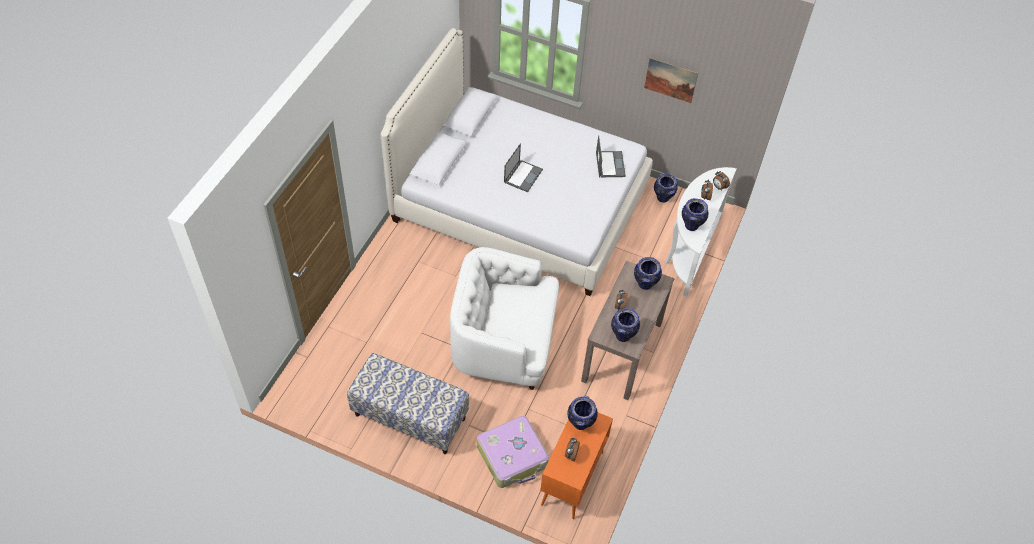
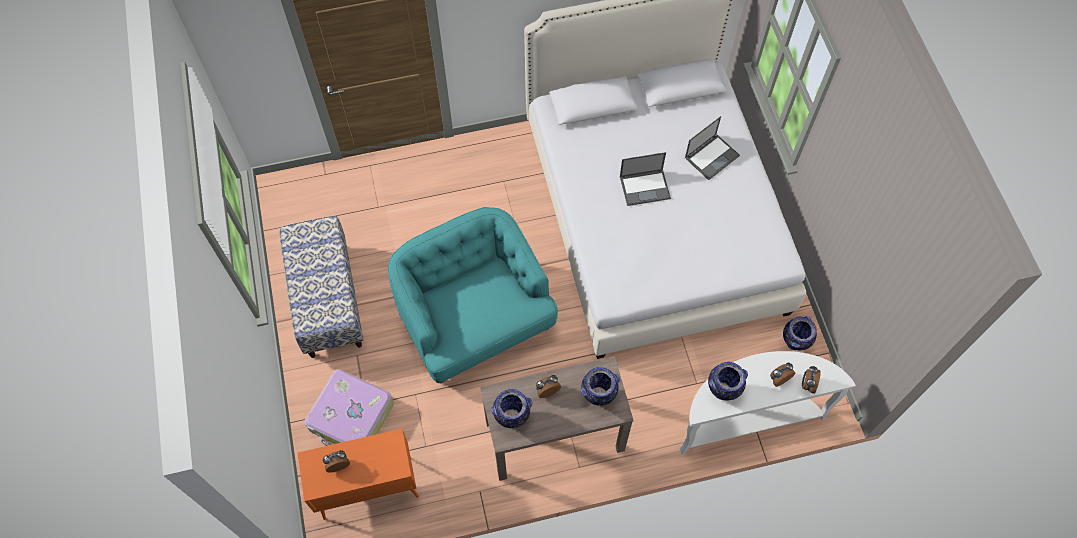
camera: 55 degrees right, 10 degrees up
(504, 342) = (474, 319): white armchair -> turquoise armchair
(580, 424) = (380, 449): vase -> none
(610, 164) = (741, 255): laptop -> laptop (712, 156)
(670, 80) = (863, 224): picture -> none

